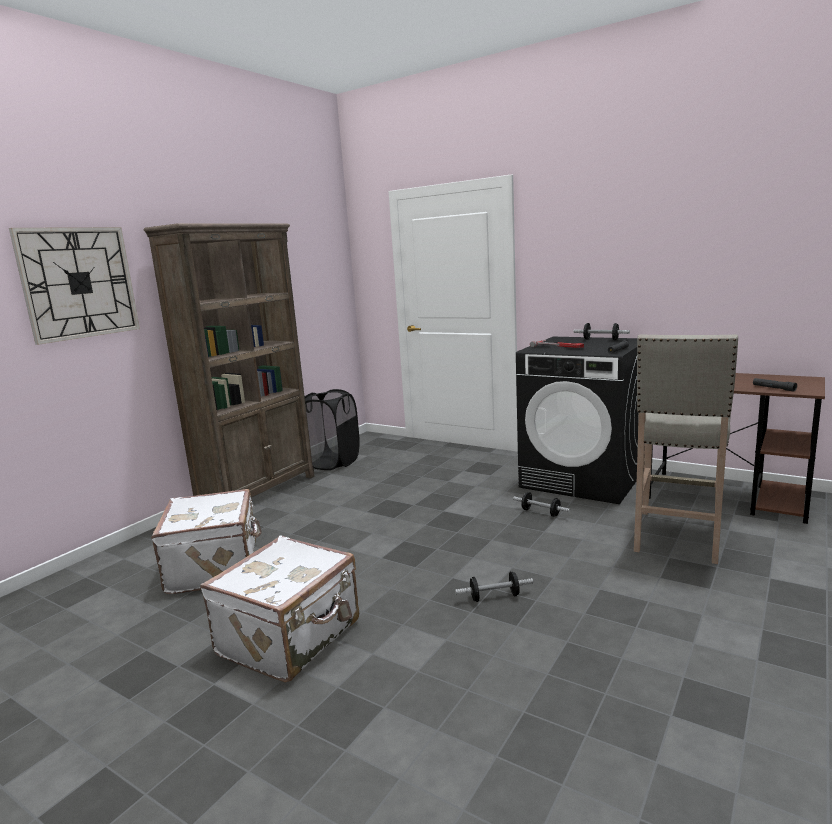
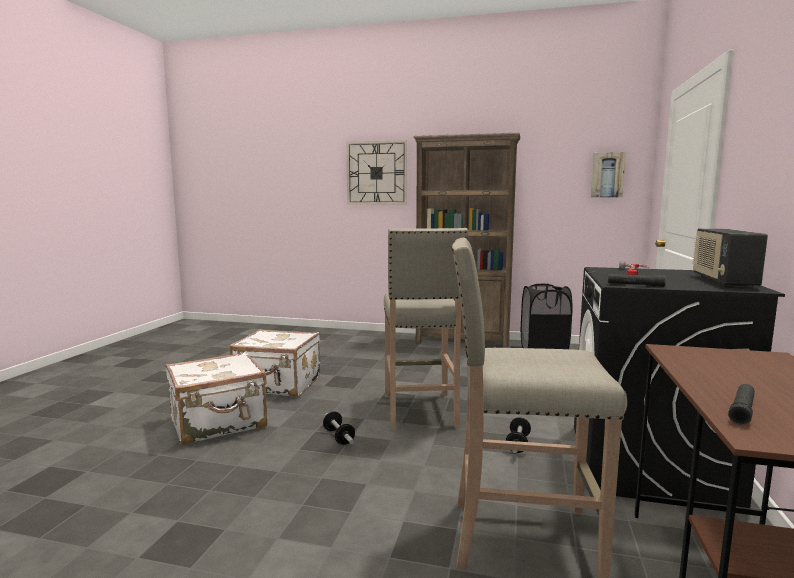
camera: 70 degrees right, 5 degrees down
(216, 566) = (353, 354): white suitcase -> white suitcase (219, 424)
(326, 268) = (607, 175): none -> picture
(451, 544) = (420, 411): none -> beige stool
(601, 340) = (722, 281): dumbbell -> radio

